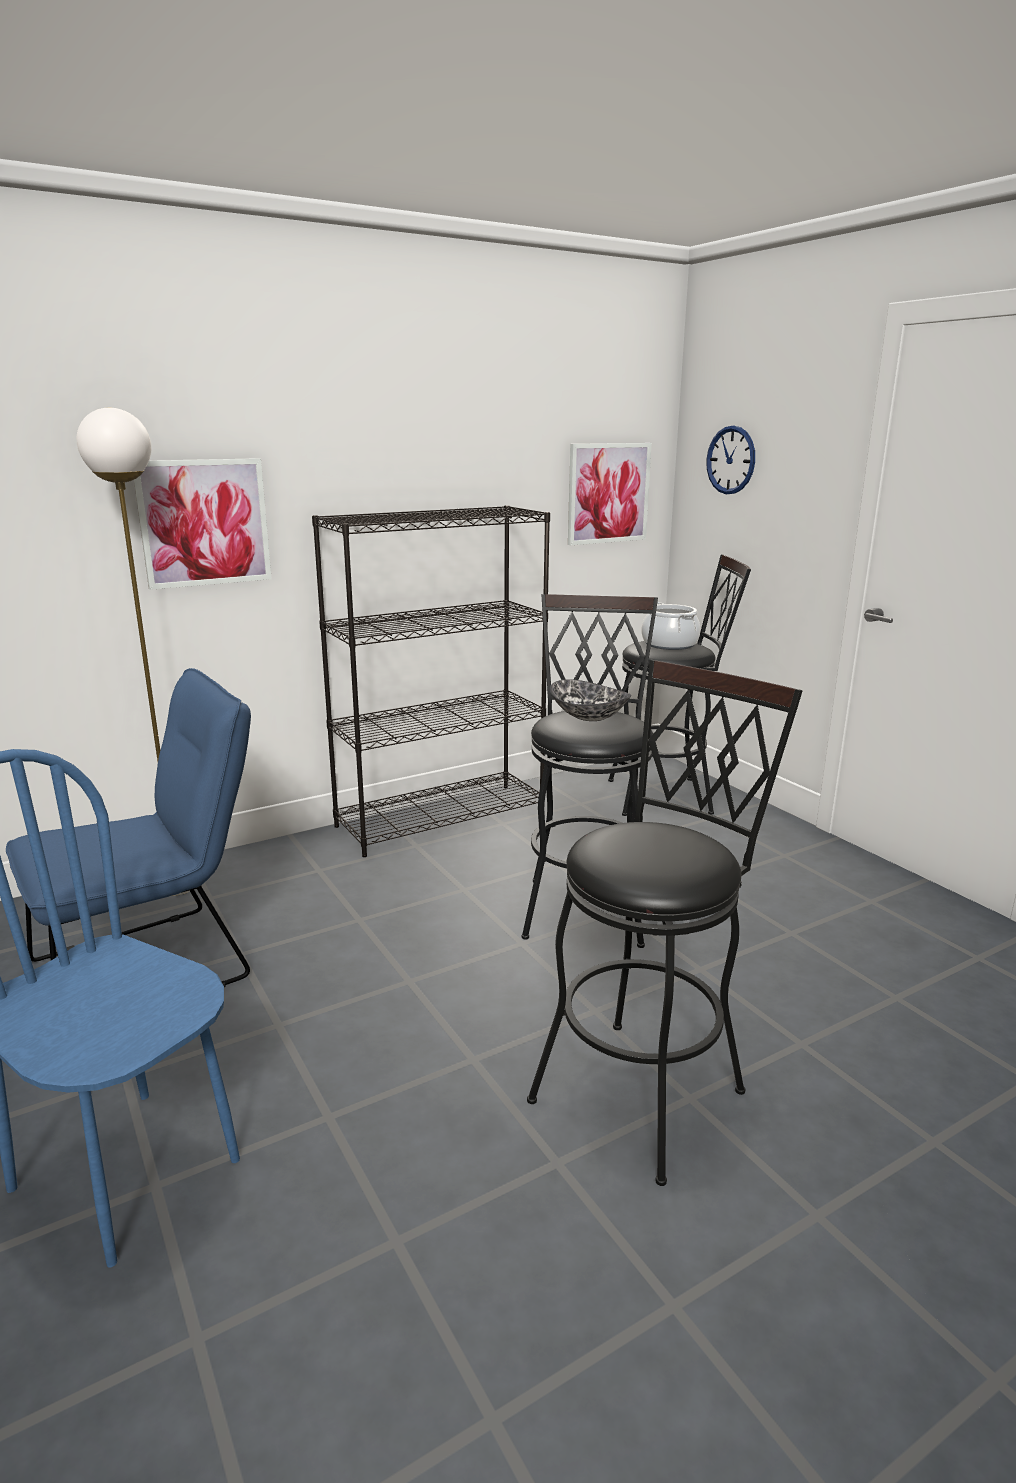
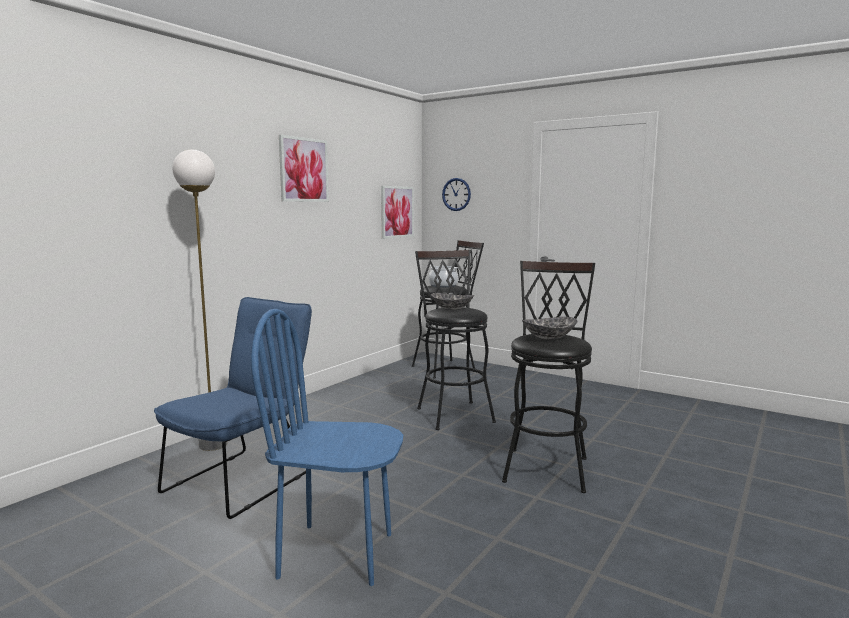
camera: 25 degrees left, 10 degrees down
(204, 522) = (219, 220): picture -> picture (303, 170)
(442, 818) = (340, 393): black bookcase -> none
(649, 845) = (548, 337): none -> bowl

